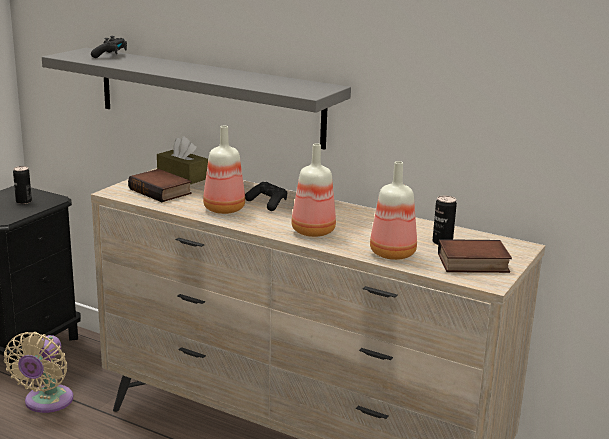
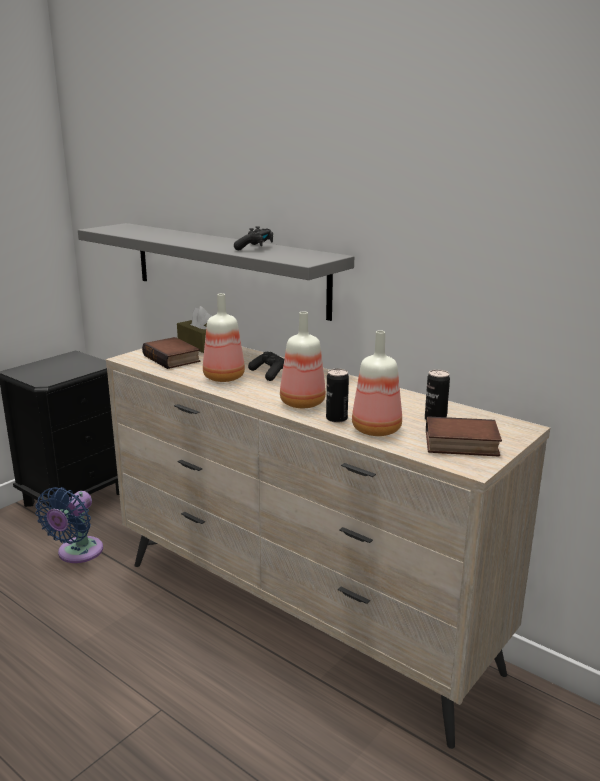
camera: 10 degrees right, 0 degrees up
(23, 202) = (72, 366): can -> can (336, 418)
(46, 402) = (77, 553): beige fan -> blue fan
(110, 55) = (140, 229): black game controller -> black game controller (255, 248)

